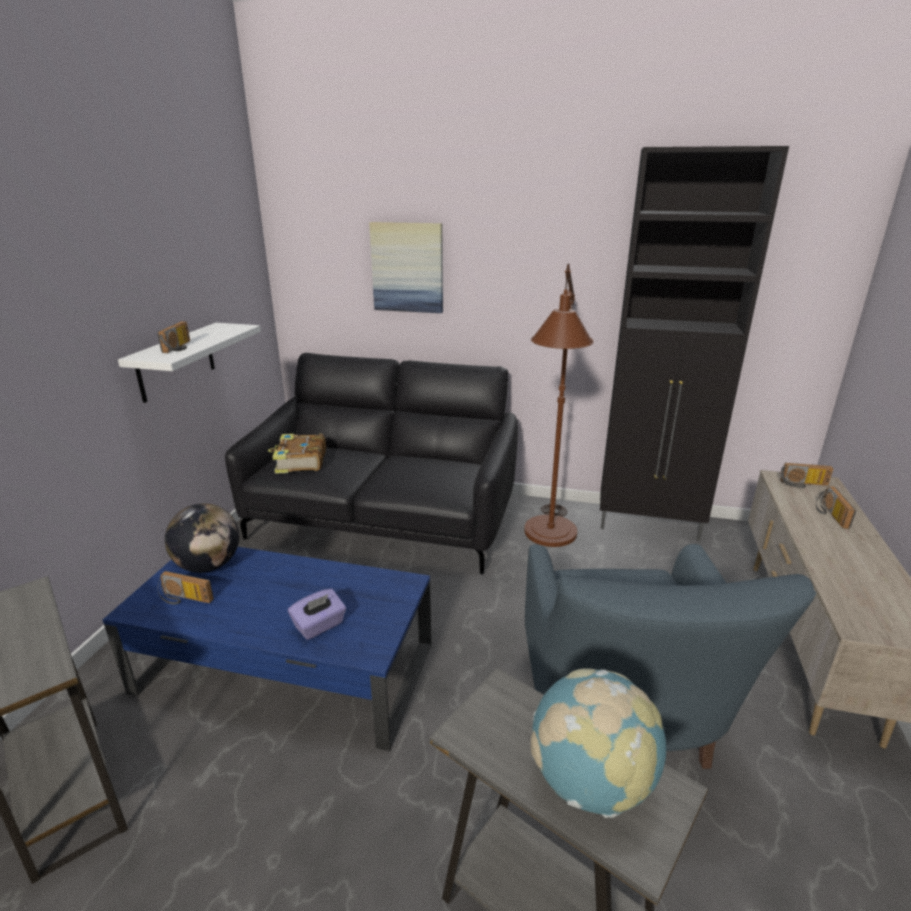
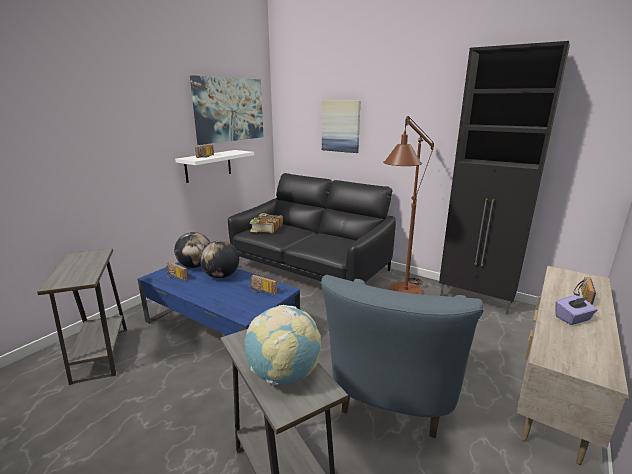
camera: 20 degrees right, 5 degrees down
(199, 247) = (229, 110): none -> picture
(274, 578) = (221, 276): none -> globe
(319, 626) = (228, 299): purple tissue box -> purple tissue box (573, 318)
(803, 484) = (575, 277): radio -> radio (261, 291)

